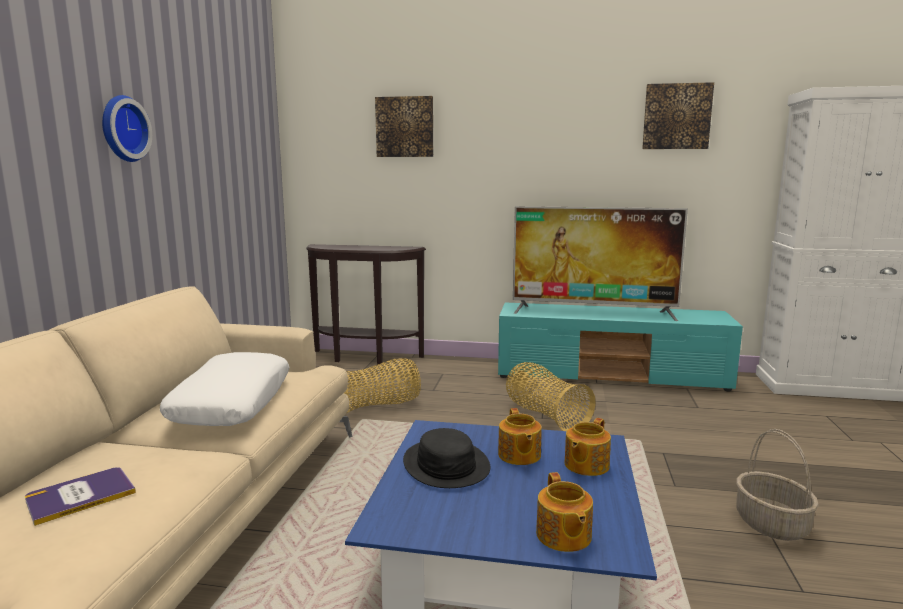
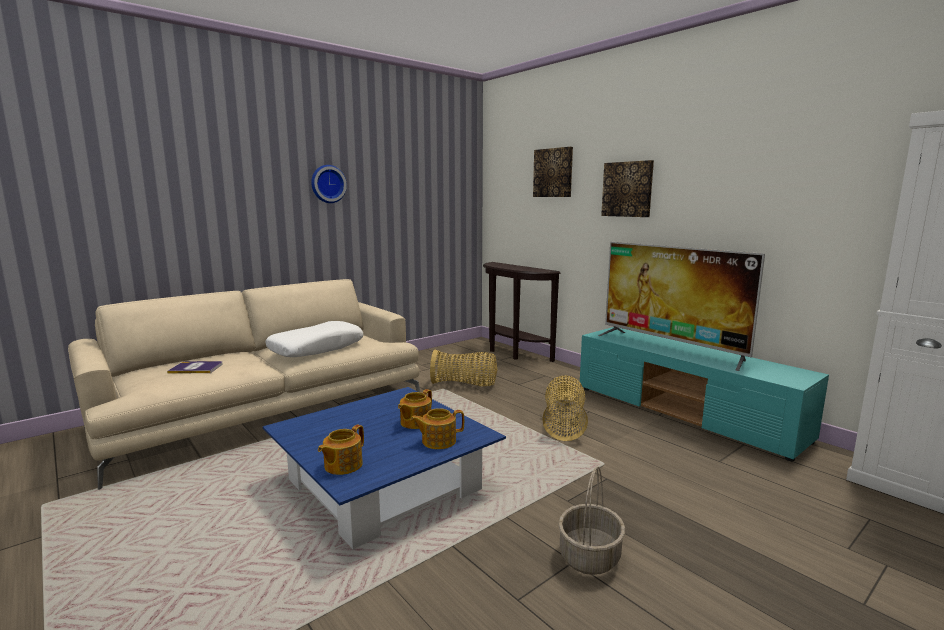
camera: 40 degrees right, 0 degrees up
(445, 465) = (369, 413): black hat -> none
(676, 116) = (784, 154): picture -> picture (627, 189)

